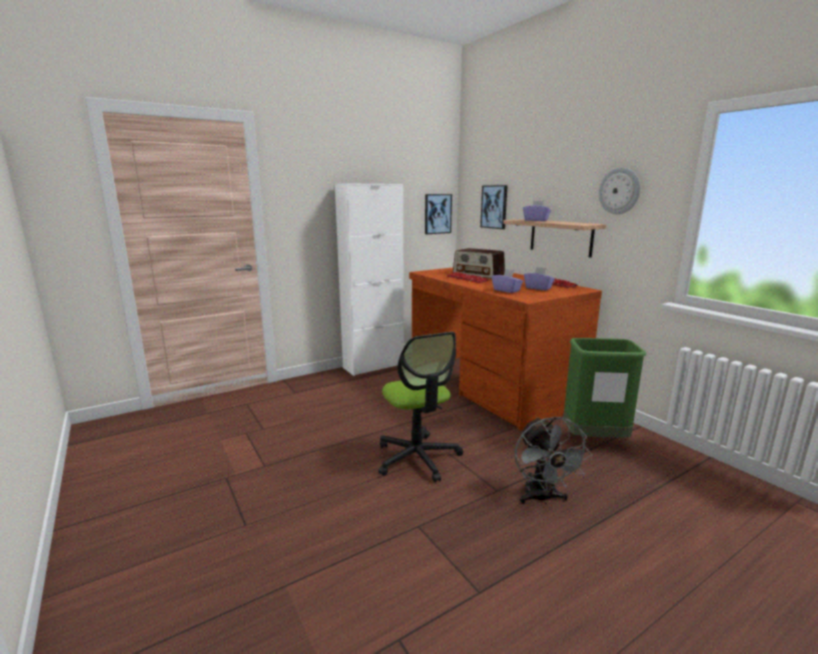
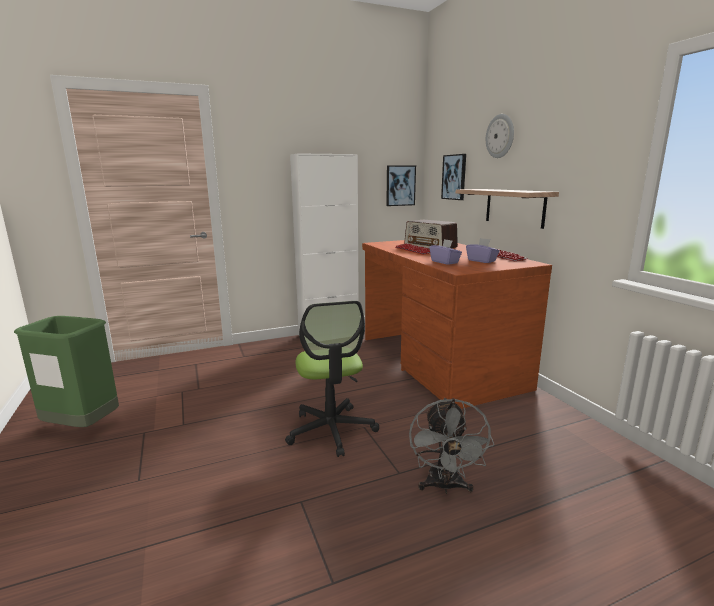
camera: 10 degrees right, 0 degrees up
(536, 220) = (488, 189): purple tissue box -> none
(594, 440) = (529, 428): green trash can -> green trash can (82, 427)
(619, 191) = (573, 154): wall clock -> wall clock (500, 136)

